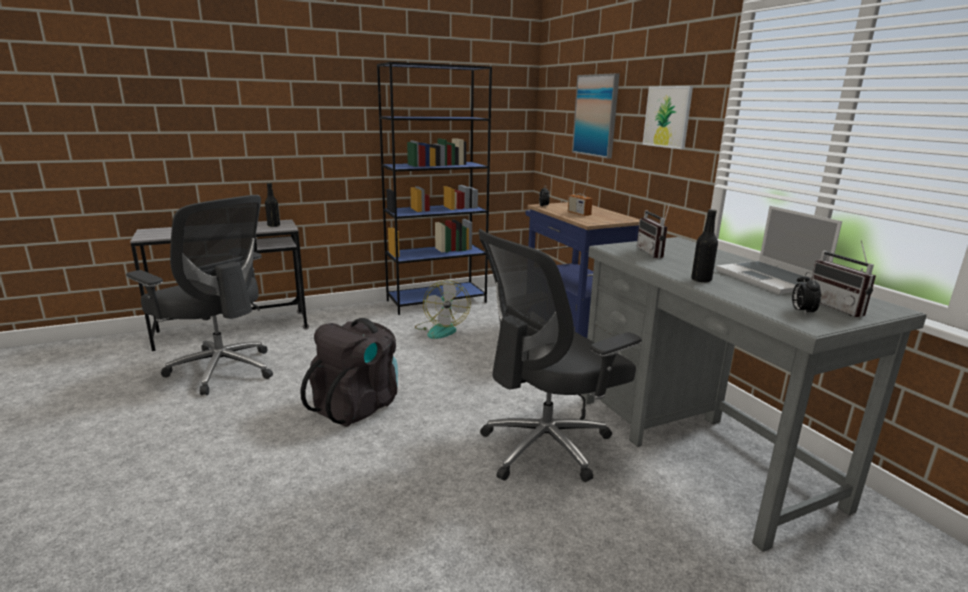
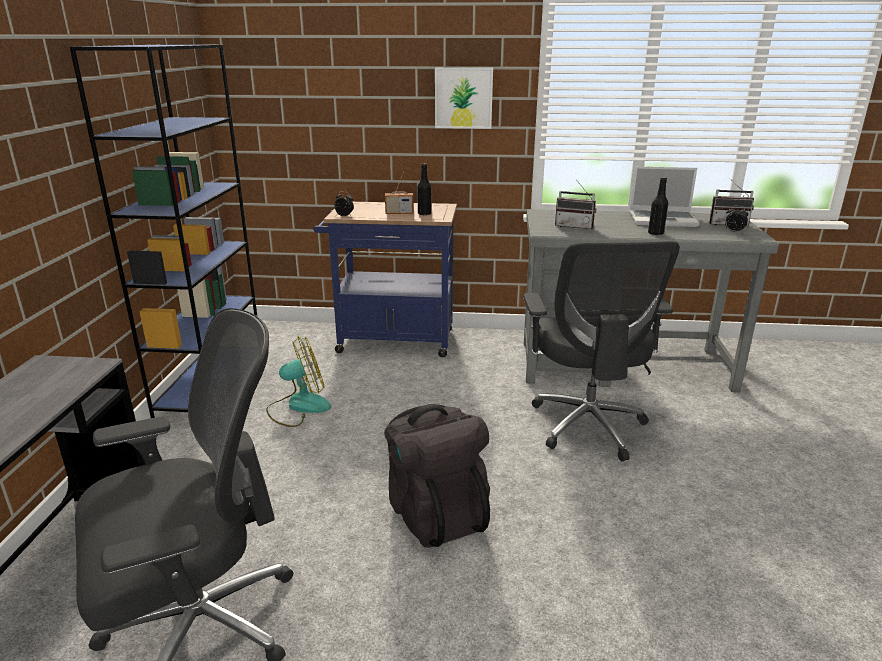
camera: 60 degrees left, 5 degrees up
(273, 226) = (61, 374): black bottle -> black bottle (424, 214)
(441, 329) = (298, 407): fan -> fan turned 45 degrees counterclockwise
(596, 115) = (345, 100): picture -> none

